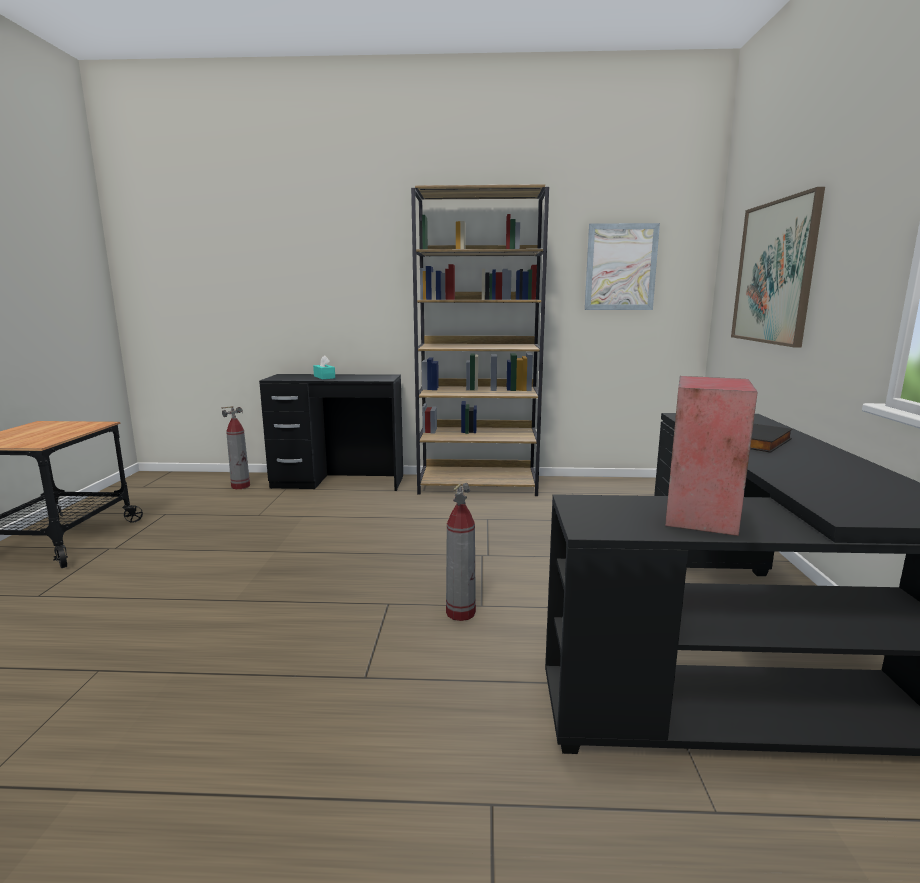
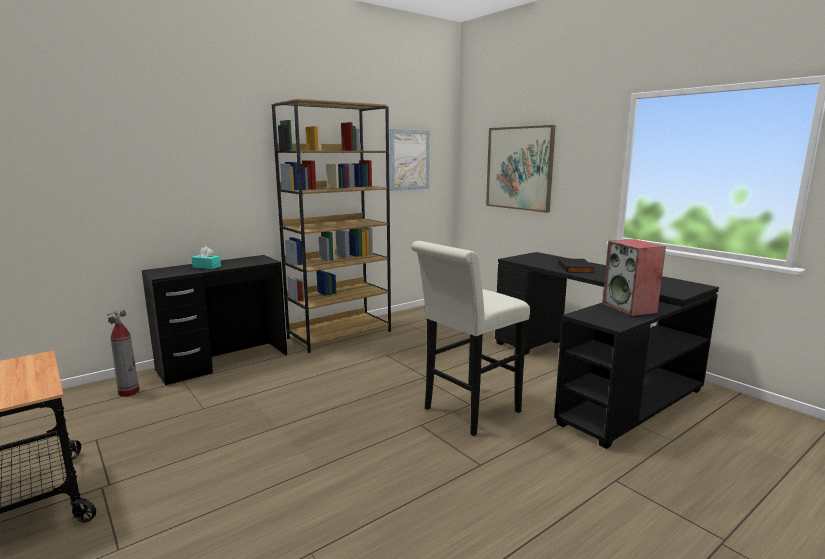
camera: 40 degrees left, 0 degrees up
(460, 612) = (467, 412): fire extinguisher -> white stool

